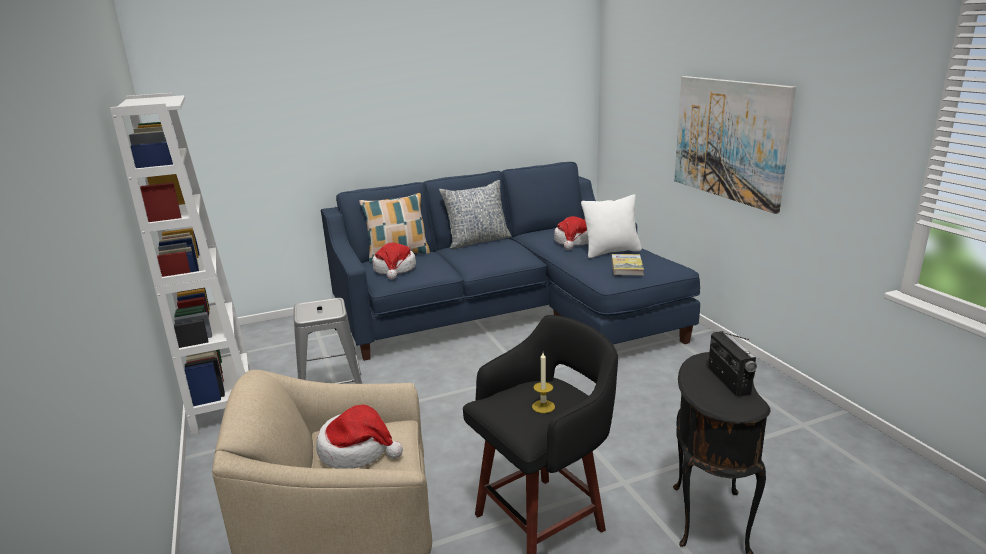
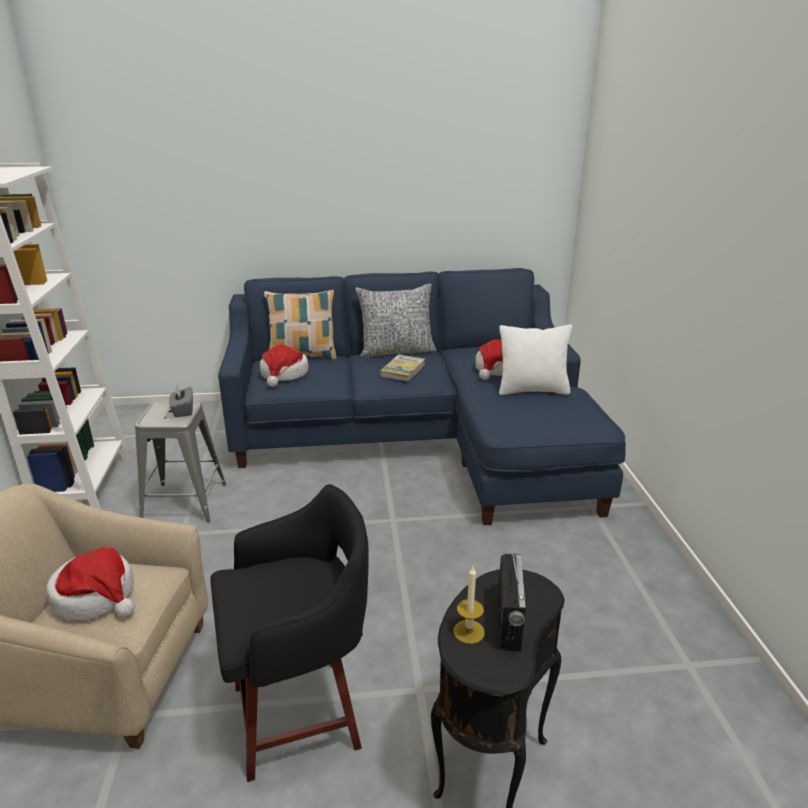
camera: 15 degrees right, 5 degrees up
(331, 305) = (183, 411): none -> grey tissue box
(543, 406) = (284, 598): candle -> candle (469, 631)
(627, 267) = (534, 415): book -> book (403, 370)
(729, 139) = (689, 273): picture -> none

